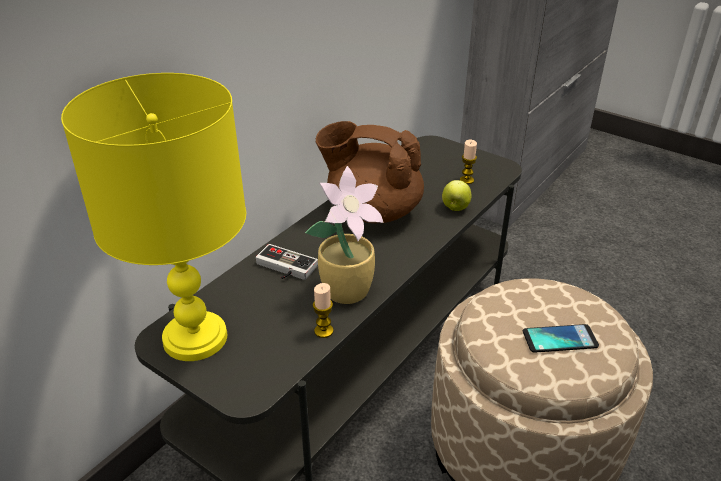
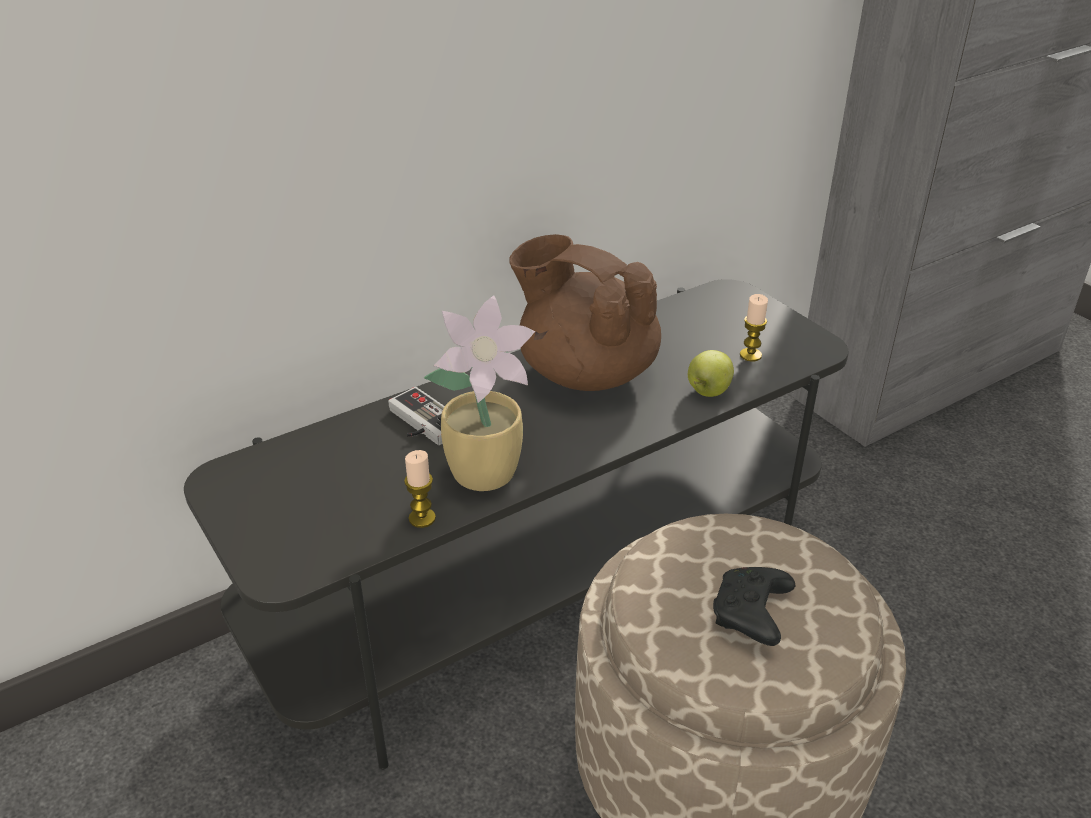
camera: 20 degrees right, 0 degrees up
(195, 339) = (259, 488): yellow table lamp -> none
(559, 339) = (751, 615): phone -> black game controller

